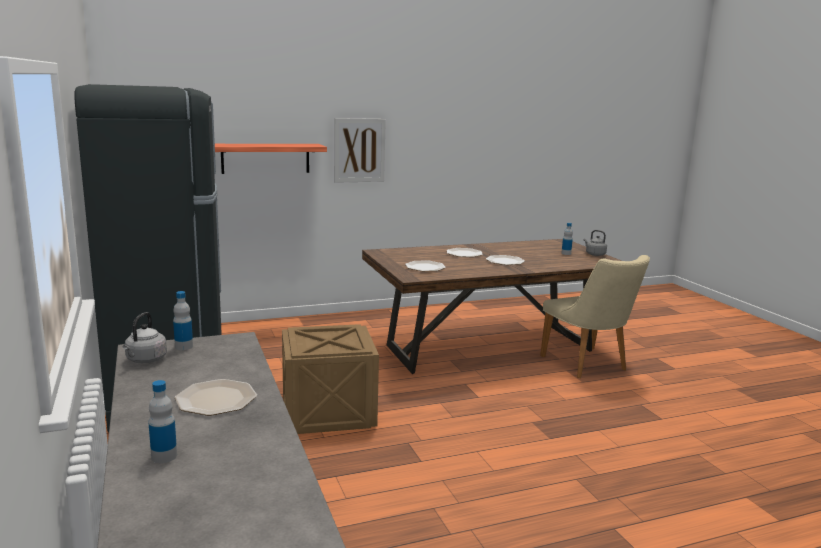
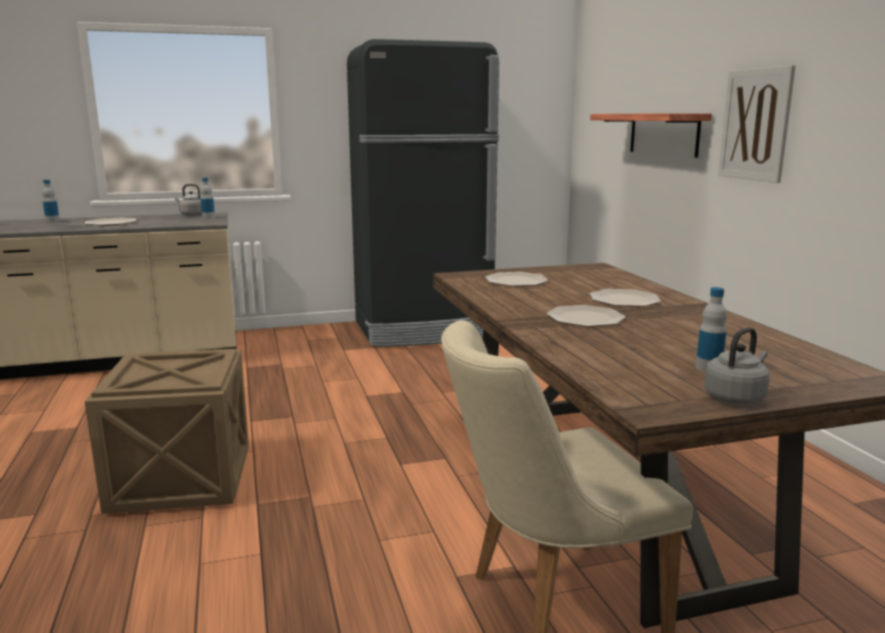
camera: 95 degrees right, 0 degrees up
(326, 413) = (373, 382): crate -> crate (183, 477)

